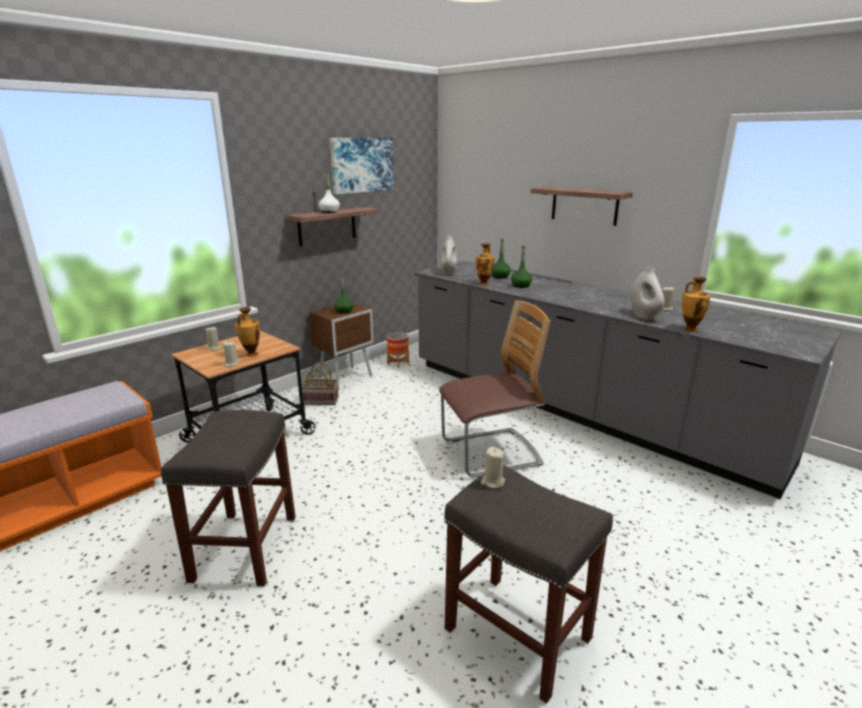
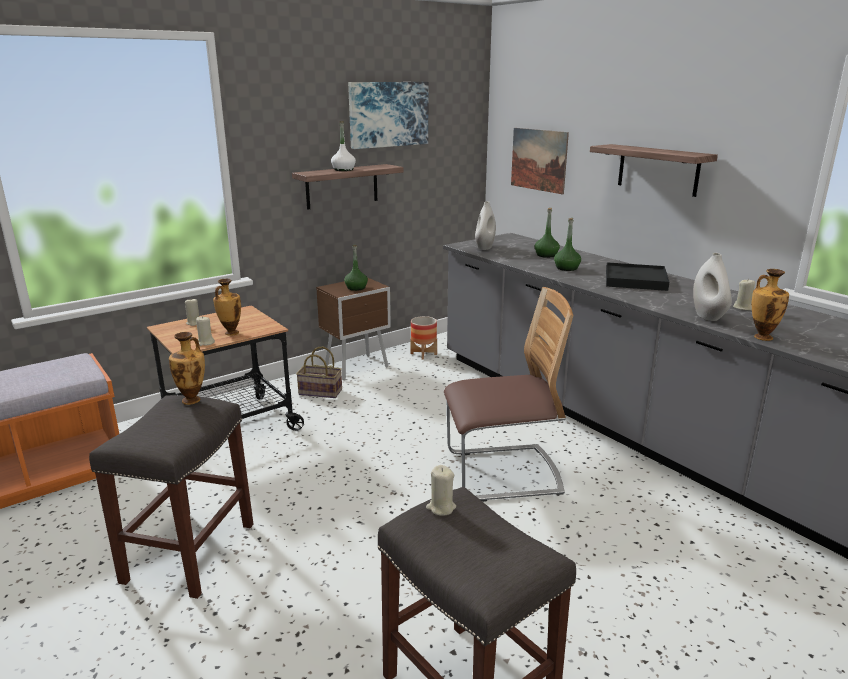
camera: 10 degrees right, 0 degrees up
(483, 201) = (538, 160): none -> picture
(484, 284) = (521, 263): vase -> vase (192, 400)
(577, 292) = (635, 280): none -> black tray

